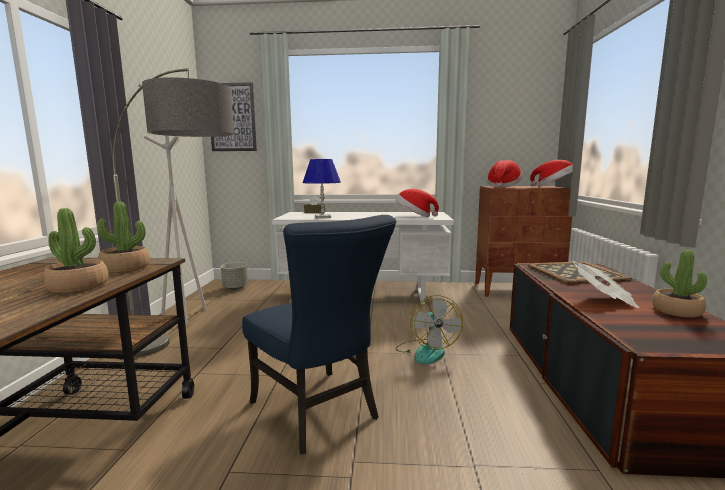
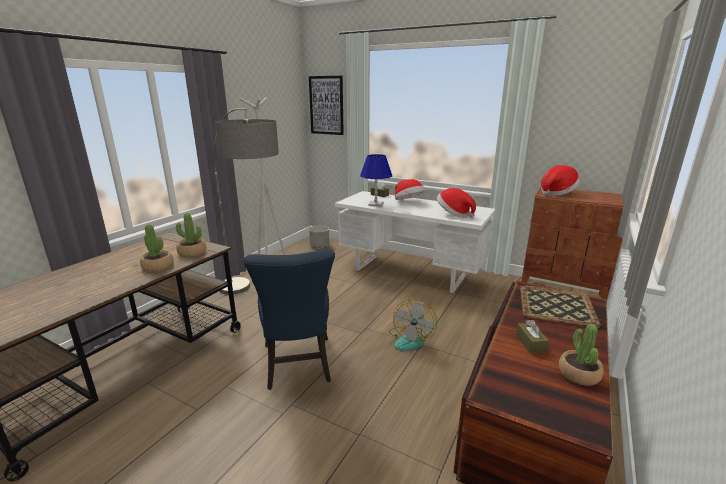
camera: 25 degrees right, 10 degrees up
(554, 187) = (611, 201): hat -> hat (408, 202)
(604, 299) = (530, 343): newspaper -> brown tissue box

